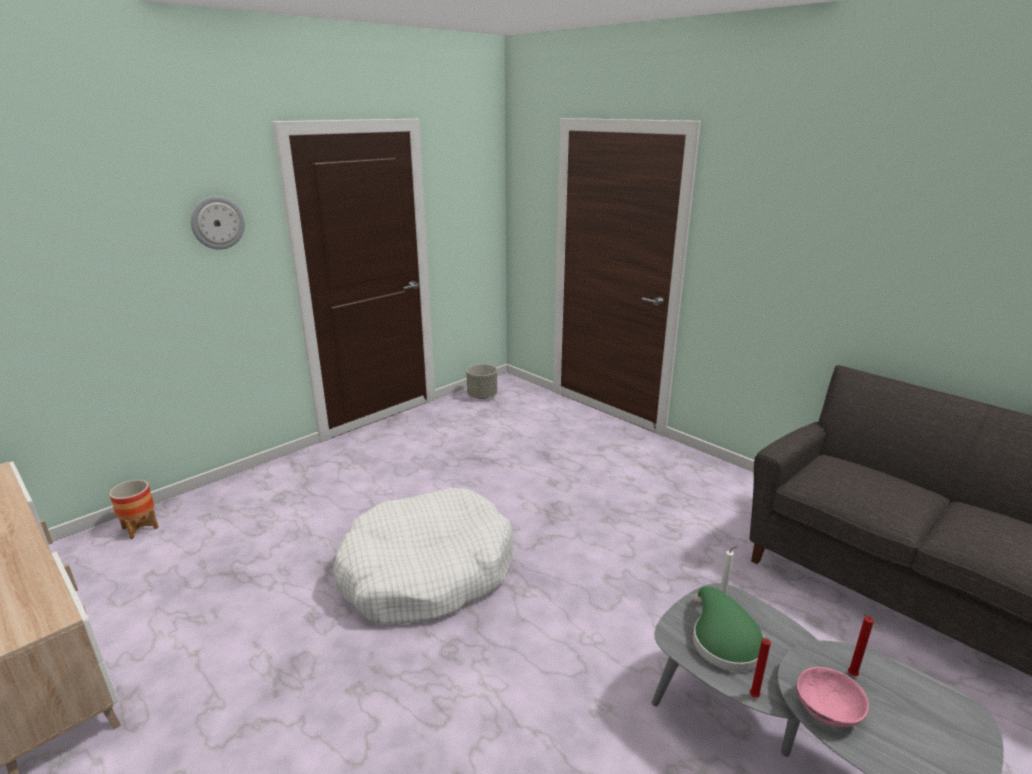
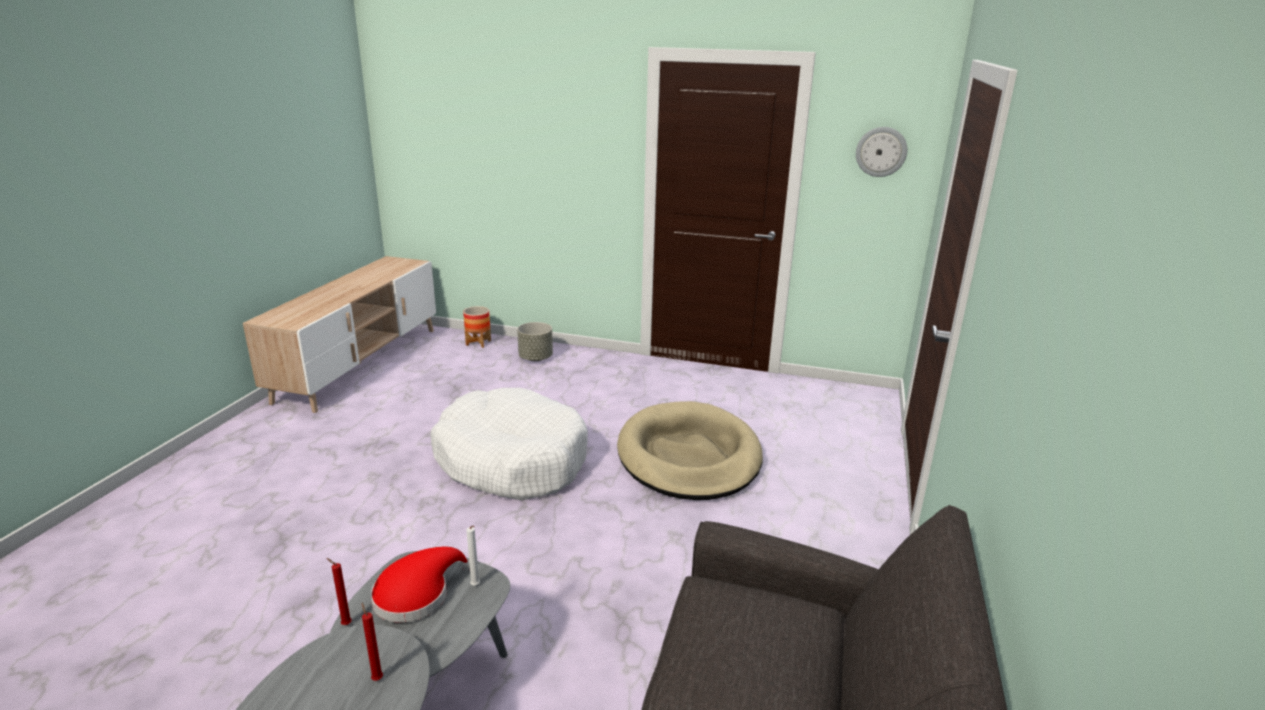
camera: 60 degrees right, 0 degrees up
(217, 222) = (586, 130): wall clock -> wall clock (881, 152)
(482, 396) = (824, 393): grey planter -> grey planter (536, 358)
(511, 477) = (689, 456): none -> beige dog bed
(723, 640) = (416, 594): green hat -> red hat
(826, 709) = (322, 662): pink bowl -> none

